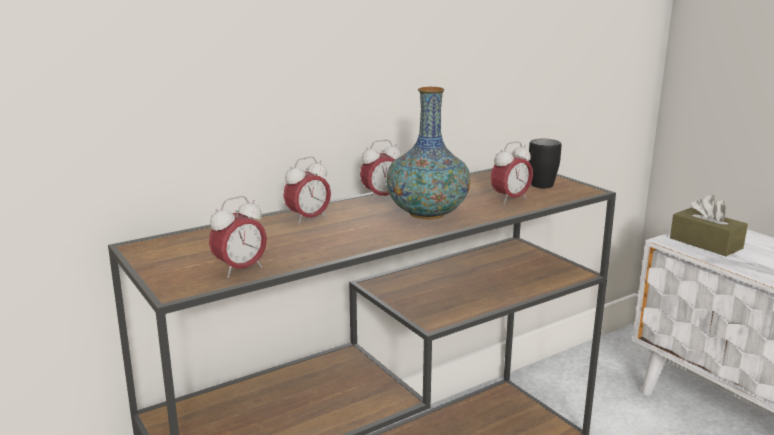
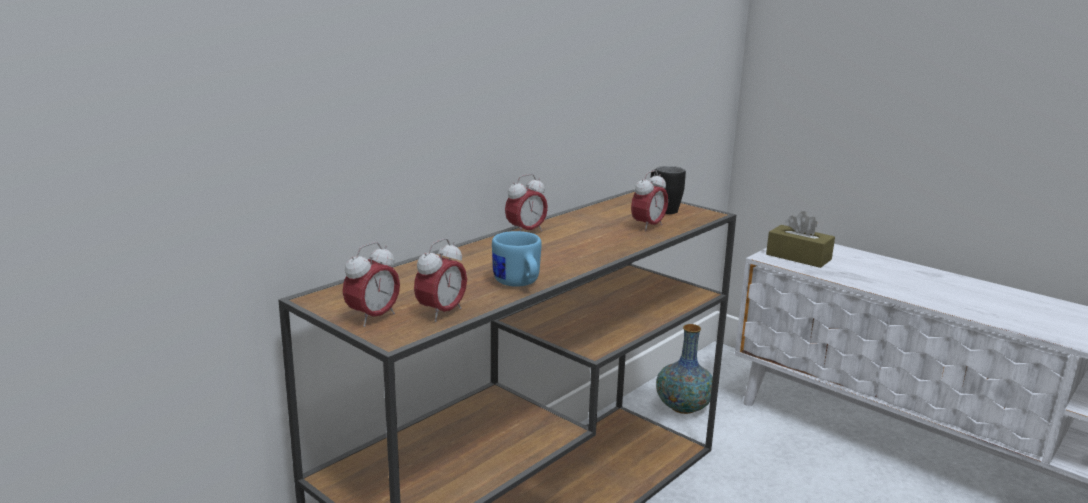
camera: 15 degrees left, 0 degrees up
(308, 219) = (469, 258): alarm clock -> alarm clock (373, 318)
(335, 247) = (518, 284): none -> blue mug
(427, 213) = (580, 245): vase -> vase (683, 407)

